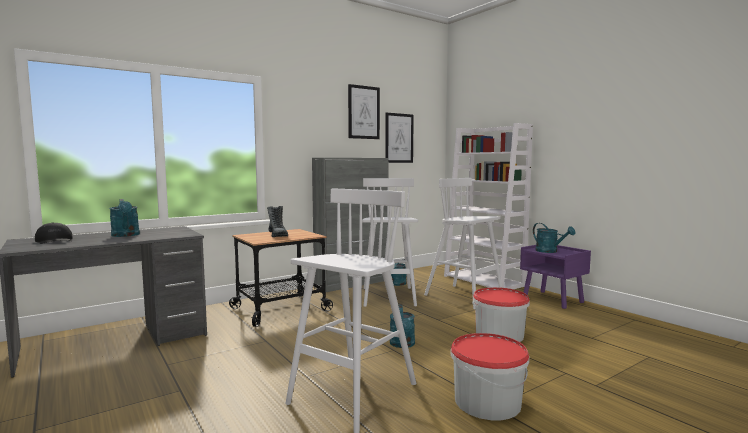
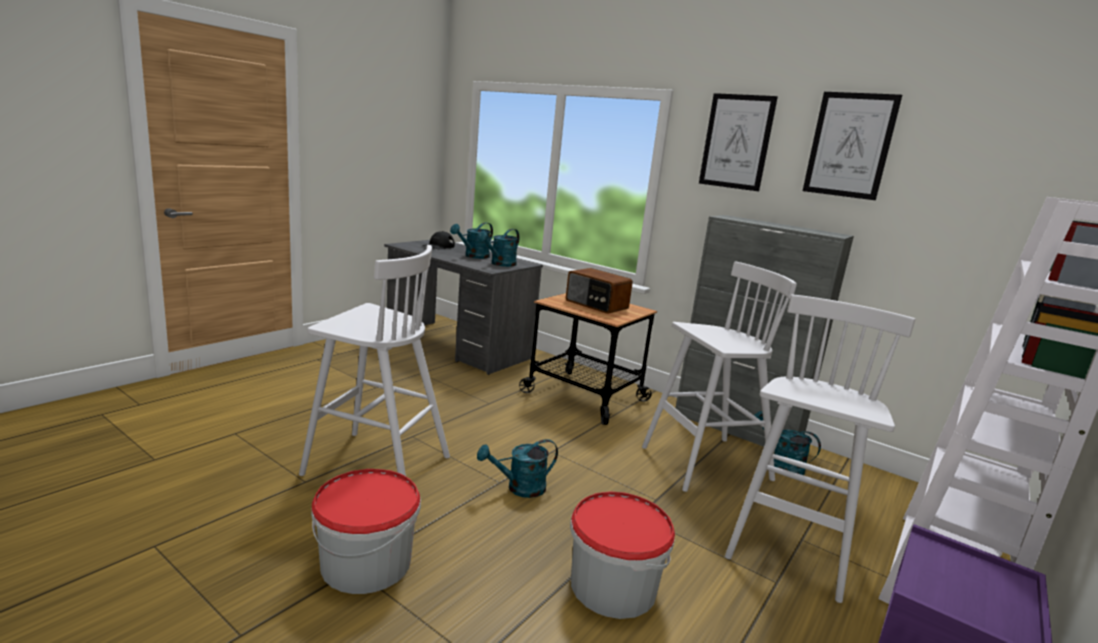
camera: 70 degrees right, 10 degrees up
(278, 235) = (596, 305): boot -> radio
(399, 138) = (935, 204): picture -> picture (736, 142)
(550, 251) = (947, 577): turquoise watering can -> turquoise watering can (500, 264)

